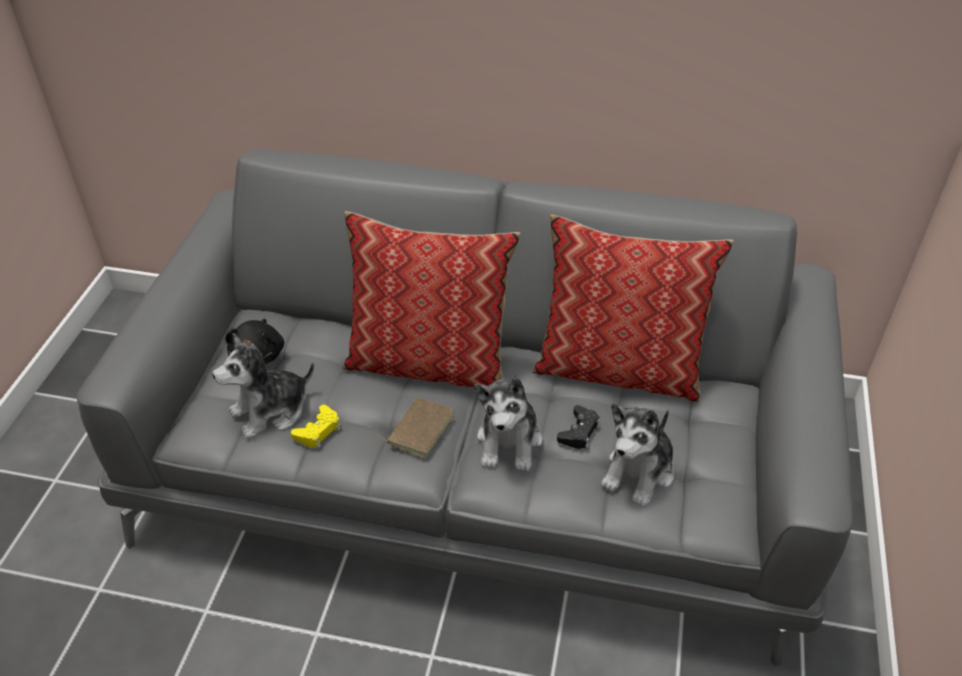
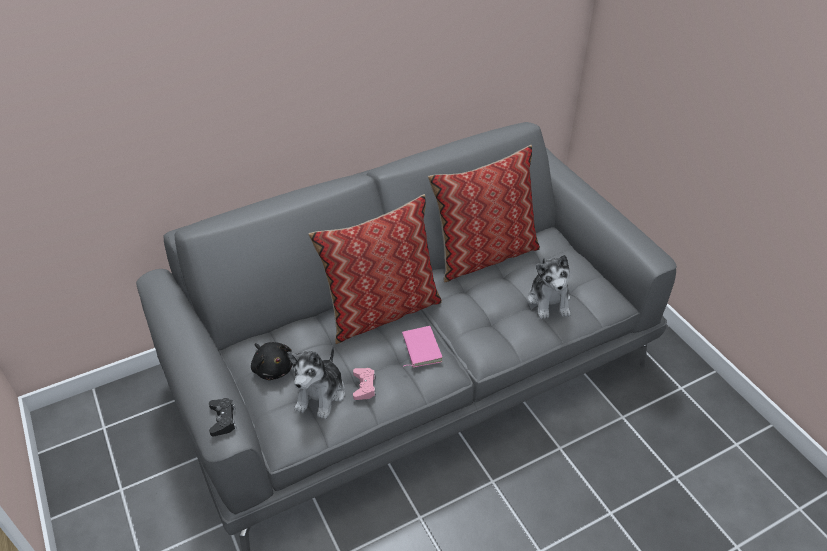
camera: 40 degrees left, 0 degrees up
(318, 431) = (364, 386): yellow game controller -> pink game controller
(419, 429) = (420, 348): brown book -> pink book
(509, 441) = (472, 325): plush toy -> none
(579, 432) = (501, 298): black game controller -> black game controller (223, 419)

